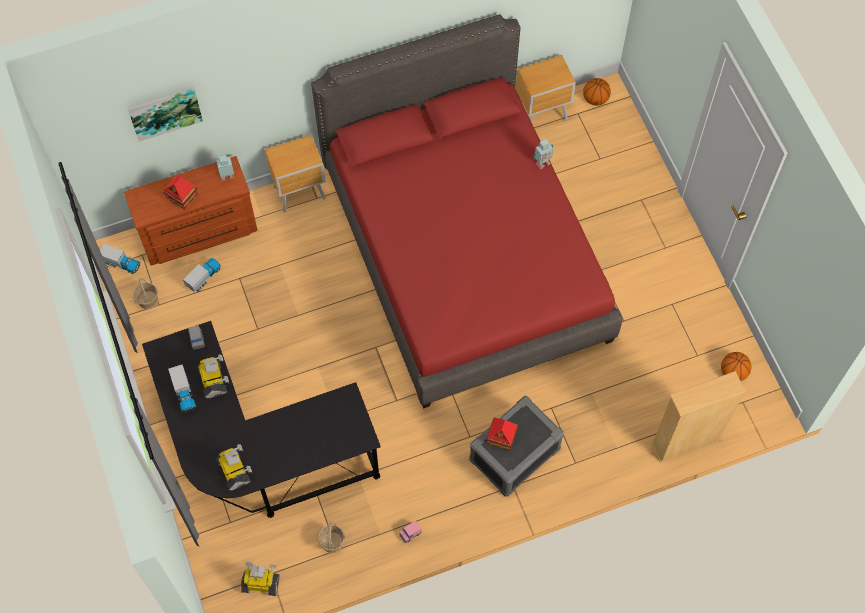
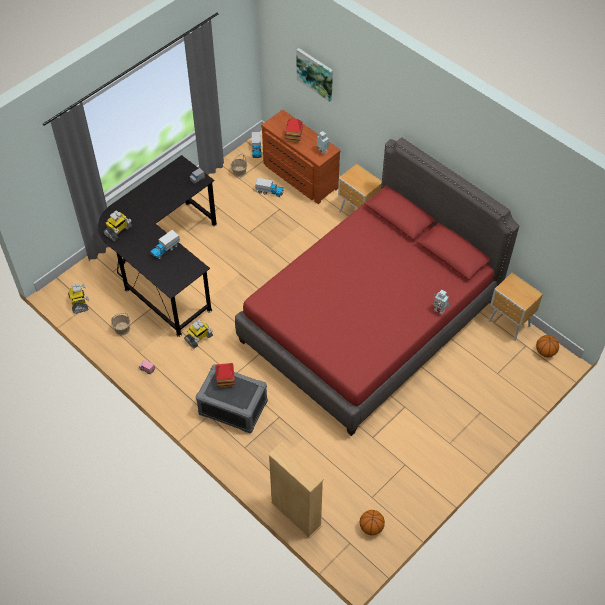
camera: 65 degrees right, 10 degrees down
(184, 393) = (158, 187): toy truck -> toy truck (165, 249)
(213, 381) = (174, 197): toy robot -> toy robot (199, 338)

